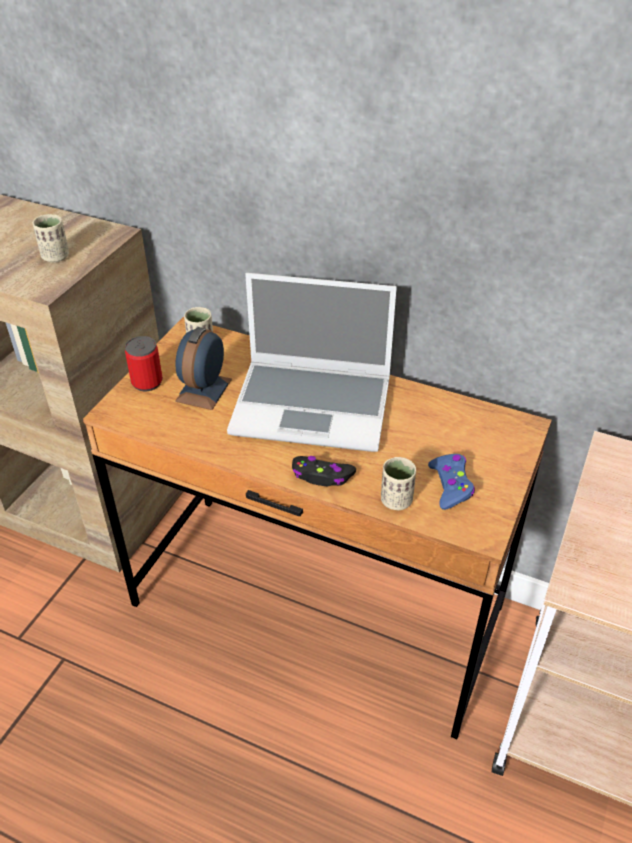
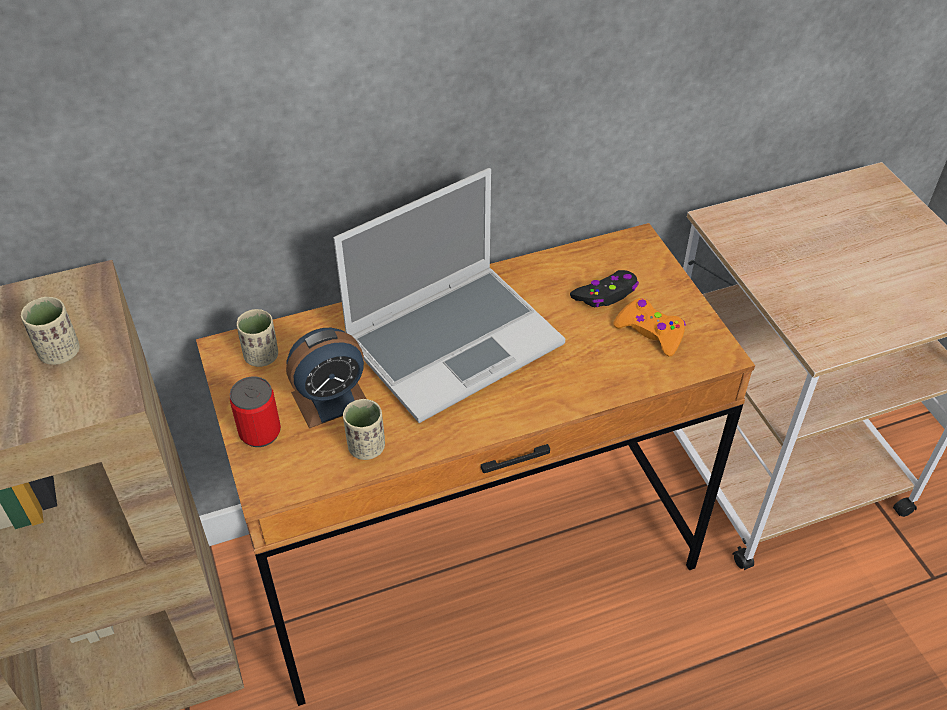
camera: 45 degrees left, 5 degrees up
(204, 390) = (330, 399): alarm clock -> alarm clock turned 90 degrees counterclockwise
(322, 476) = (546, 399): black game controller -> black game controller (606, 295)
(396, 500) = (628, 375): beige cup -> beige cup (366, 447)
(450, 485) = (650, 332): blue game controller -> orange game controller

